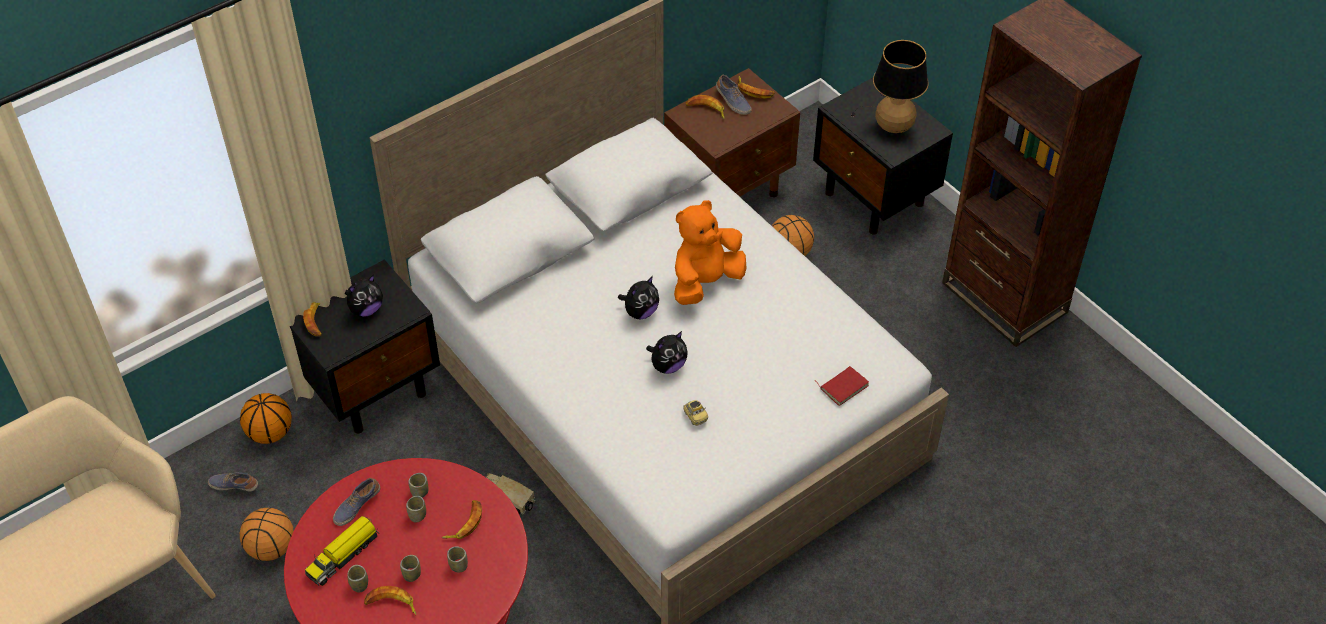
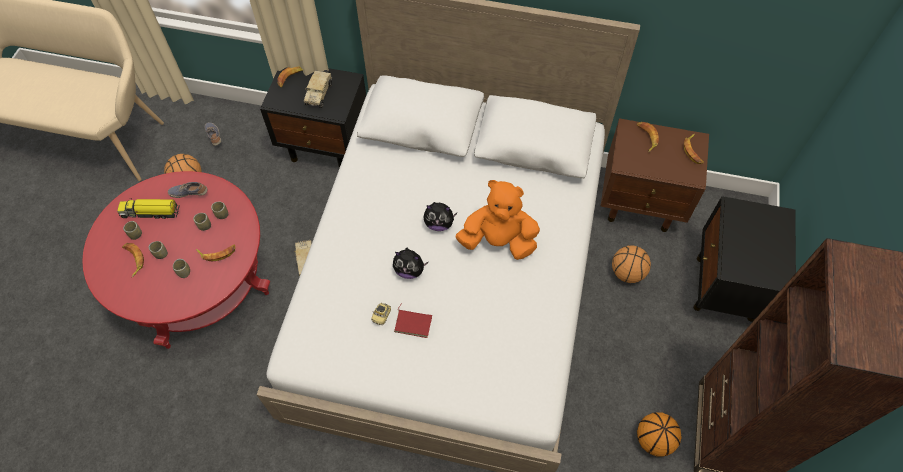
camera: 50 degrees right, 10 degrees up
(270, 433) = (259, 125): basketball -> basketball (654, 440)
(366, 309) = (319, 93): plush toy -> toy truck
(732, 102) = (669, 146): shoe -> none
(843, 386) = (487, 388): red book -> red book (413, 323)
(891, 123) = (759, 249): table lamp -> none

